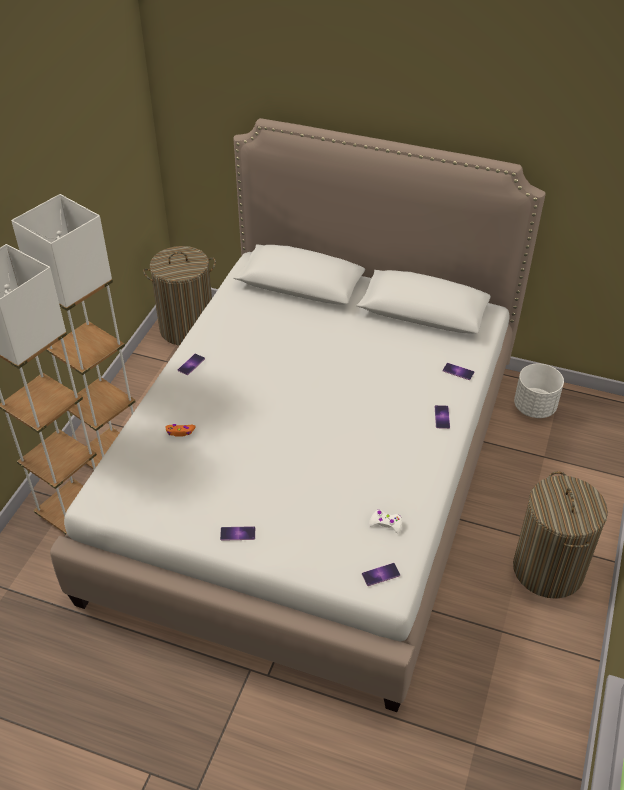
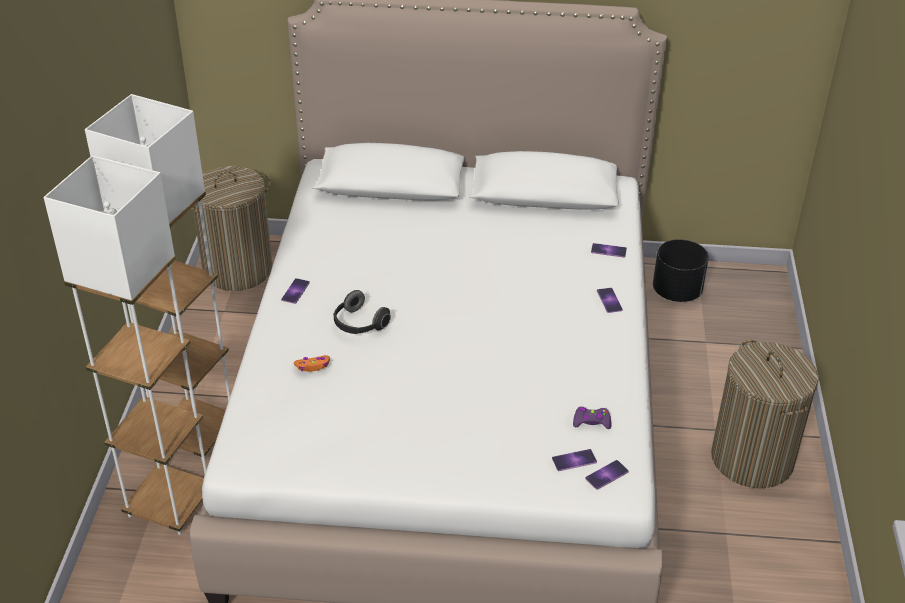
camera: 15 degrees left, 5 degrees down
(229, 402) = (359, 325): none -> headphones
(237, 533) = (426, 463): phone -> phone (574, 460)
(386, 524) = (591, 421): white game controller -> purple game controller
(535, 407) = (677, 292): white planter -> black planter

